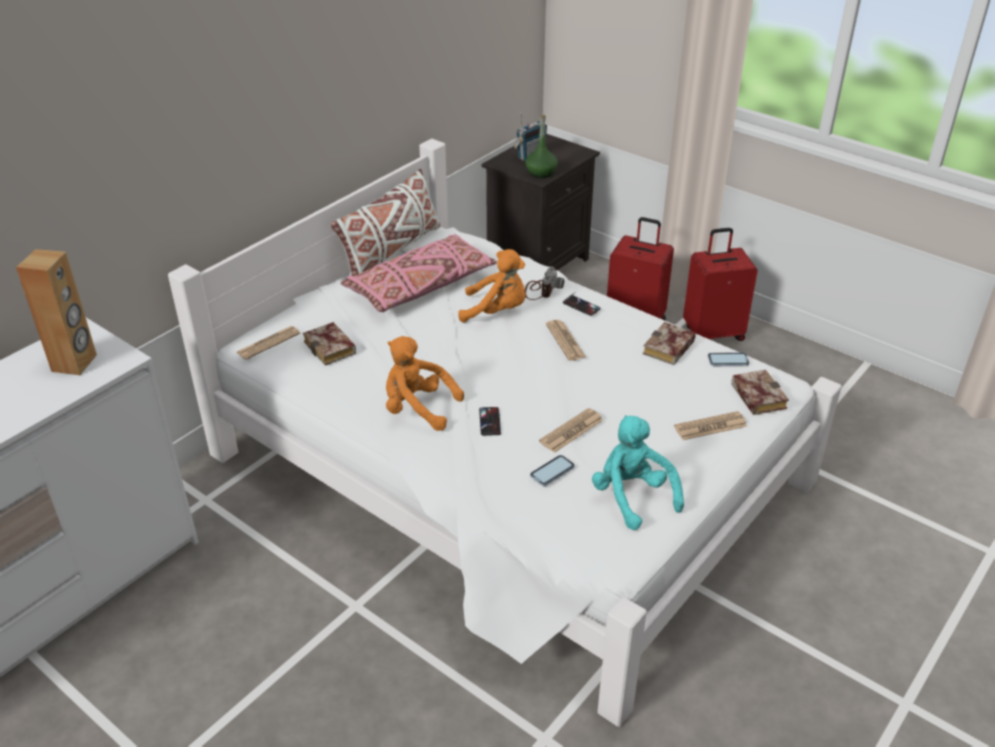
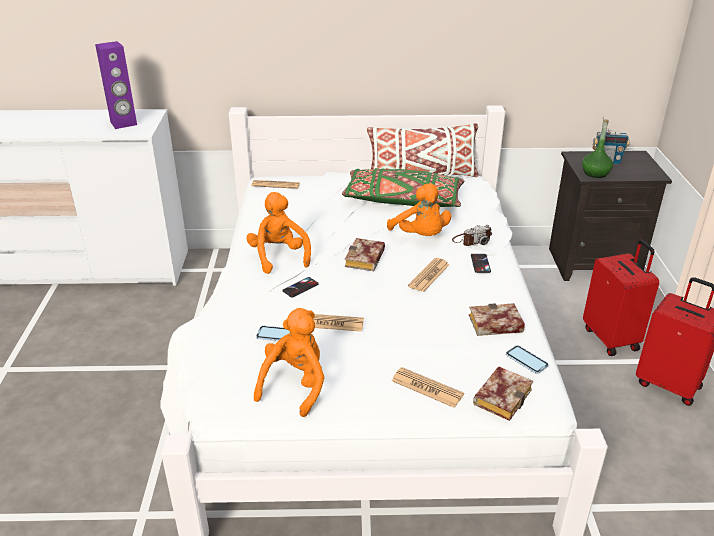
camera: 50 degrees right, 5 degrees down
(75, 363) = (124, 123): brown speaker -> purple speaker
(332, 348) = (297, 203): book -> book (365, 260)
(420, 287) = (402, 200): pink pillow -> green pillow
(632, 496) = (295, 385): turquoise plush toy -> orange plush toy

